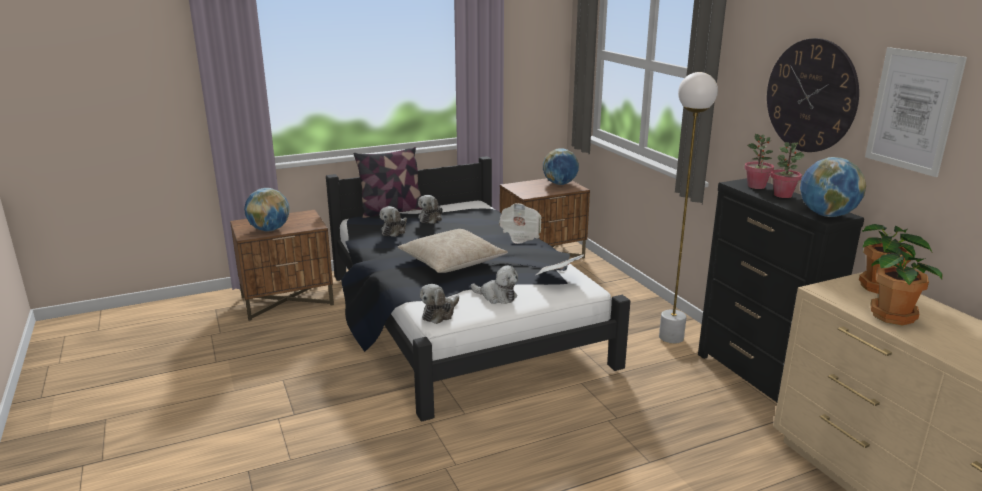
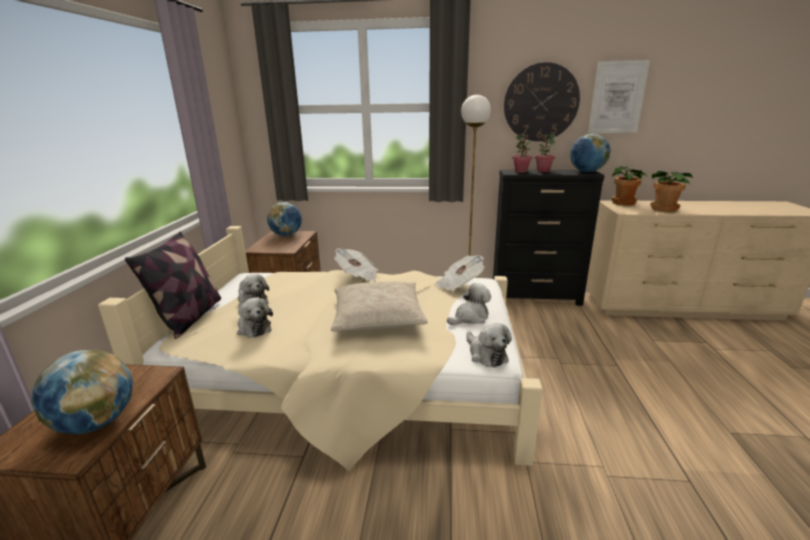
camera: 60 degrees left, 0 degrees up
(460, 321) = (355, 381): black bed -> beige bed

